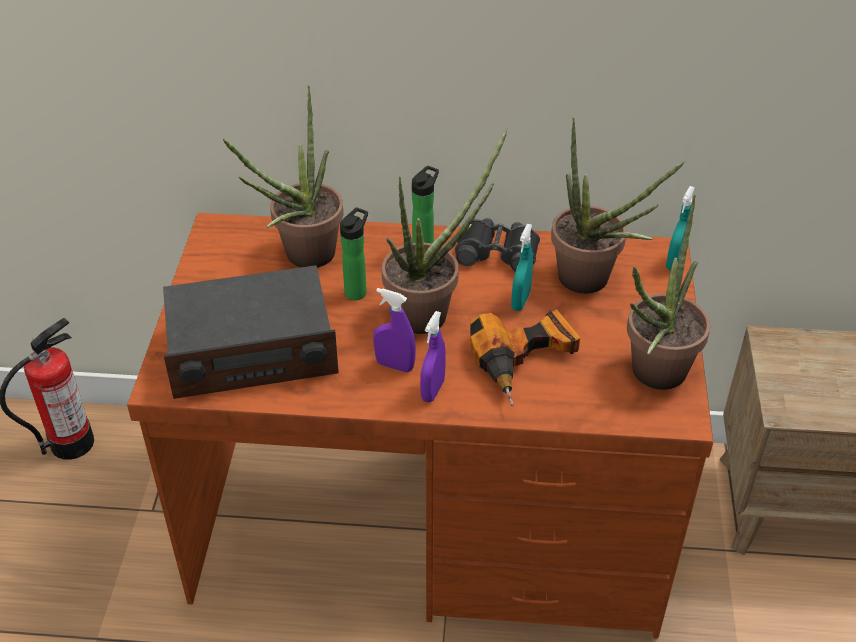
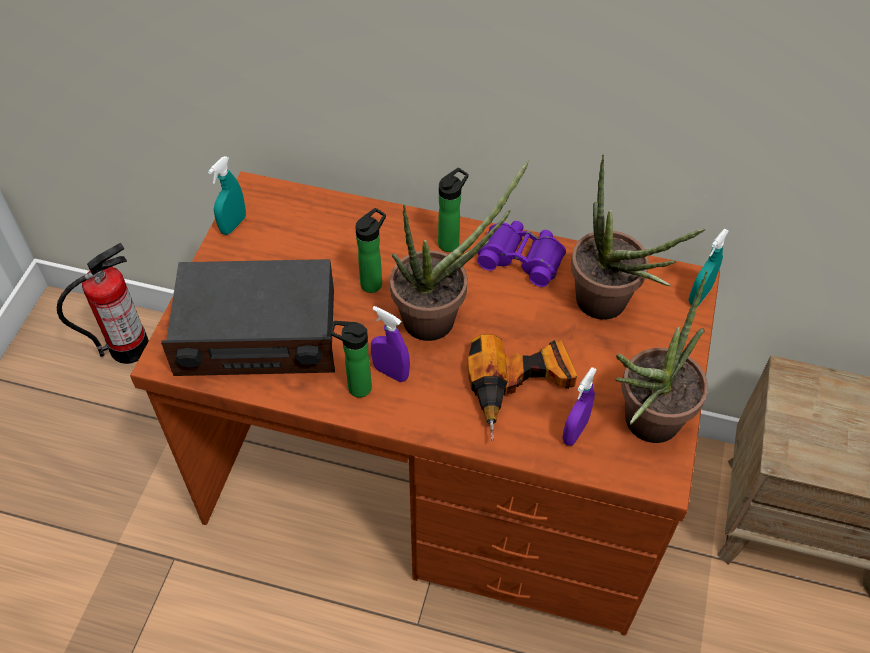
camera: 10 degrees right, 10 degrees up
(302, 258) = (328, 237): potted plant -> none
(363, 383) = (355, 387): none -> bottle
(433, 390) = (421, 406): purple spray bottle -> purple spray bottle (575, 432)
(497, 252) = (521, 258): black binoculars -> purple binoculars
(520, 301) = (531, 317): turquoise spray bottle -> turquoise spray bottle (233, 225)

